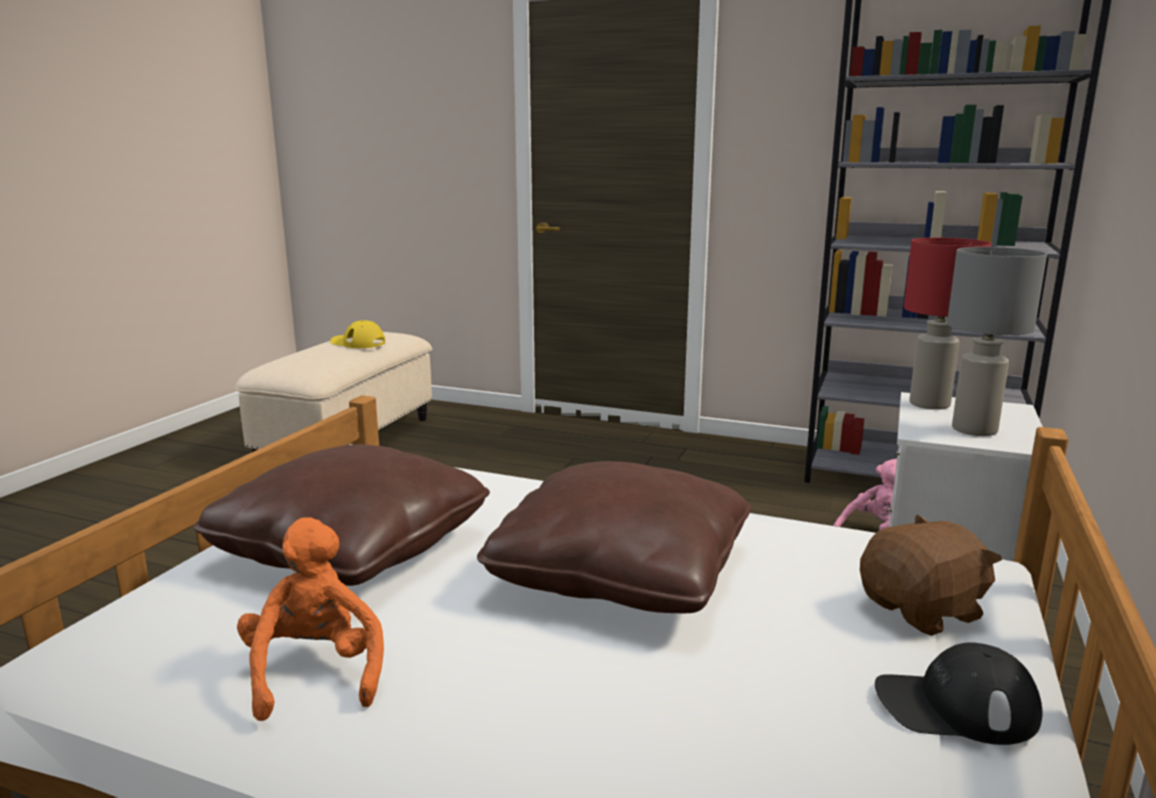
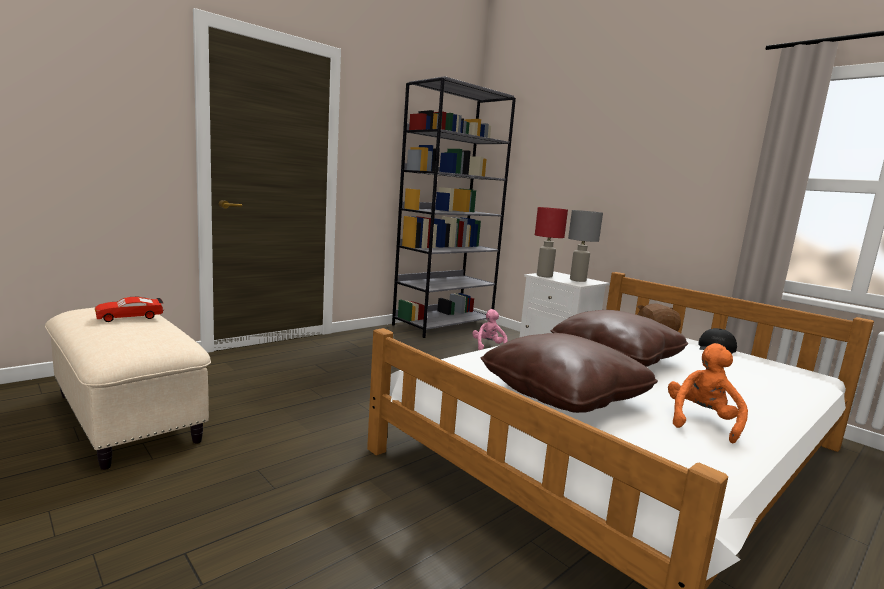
camera: 65 degrees left, 5 degrees down
(315, 673) = (701, 422): orange plush toy -> orange plush toy turned 105 degrees clockwise
(358, 343) = (130, 316): yellow cap -> red toy car

